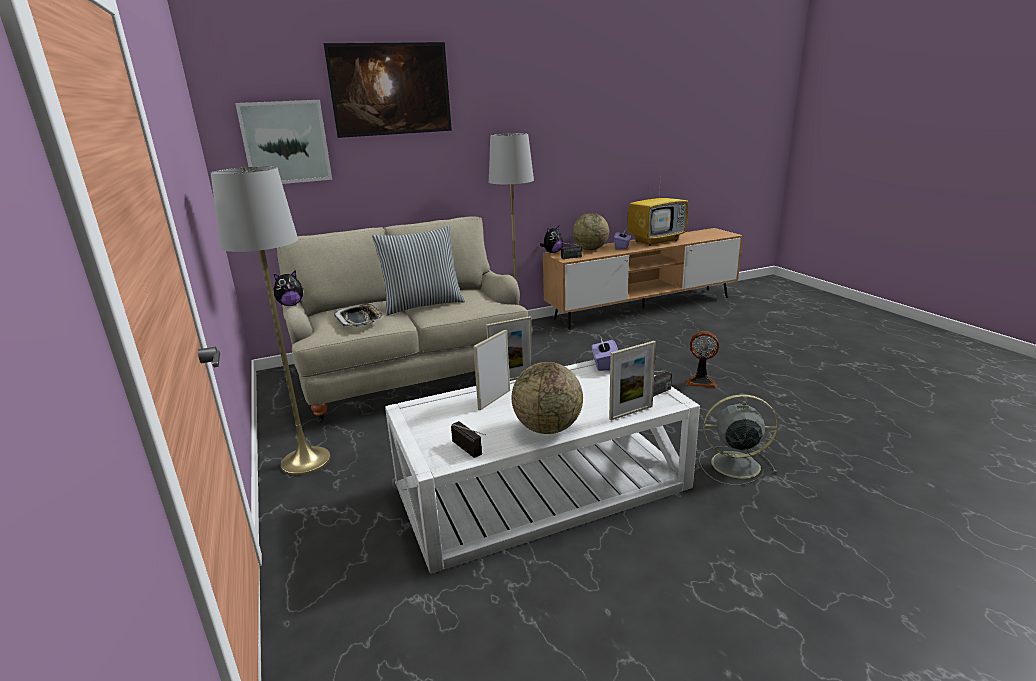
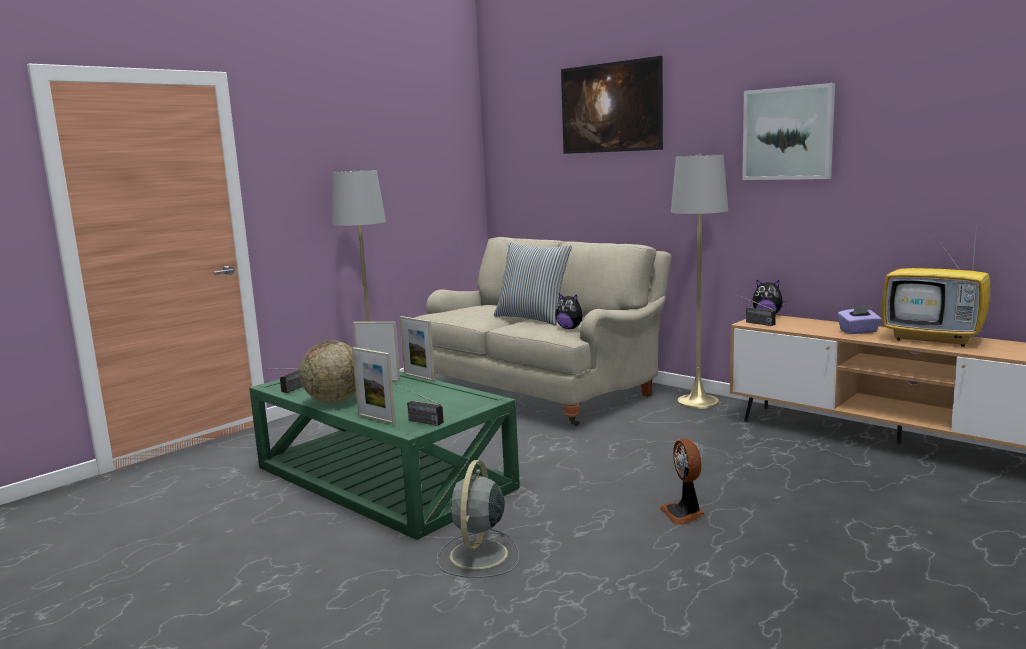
camera: 65 degrees right, 10 degrees down
(285, 142) = (530, 156): picture -> picture (788, 133)
(291, 305) = (466, 291): plush toy -> plush toy (570, 328)
(359, 319) = (471, 312): tray -> none
(541, 485) = (384, 477): white coffee table -> green coffee table
(590, 249) = (814, 323): globe -> none
(604, 364) = (477, 397): purple tissue box -> none
(733, 464) = (478, 556): grey fan -> grey fan turned 150 degrees counterclockwise

